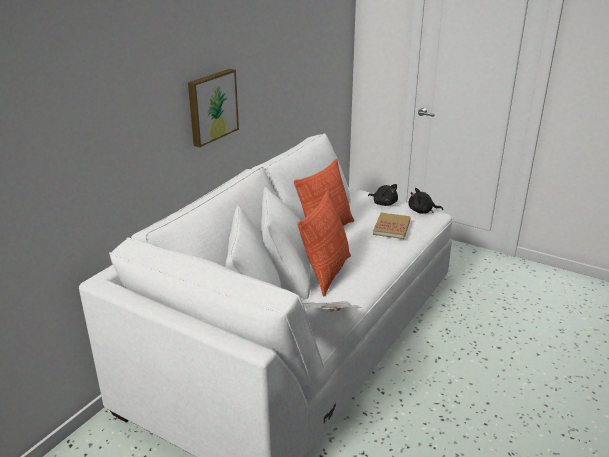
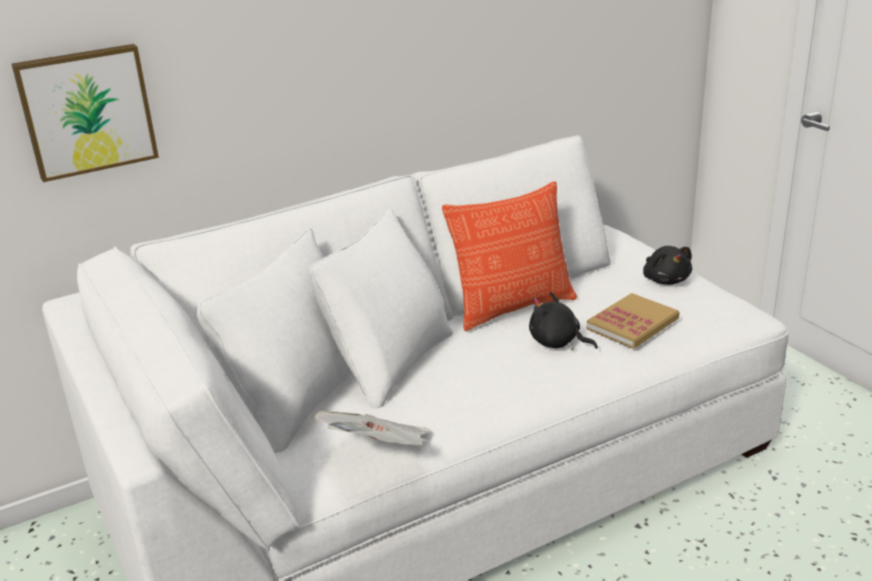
camera: 30 degrees right, 0 degrees up
(211, 106) = (334, 64): picture -> picture (87, 111)
(326, 273) = (446, 375): orange pillow -> none
(422, 211) = (726, 308): black plush toy -> black plush toy (557, 342)

